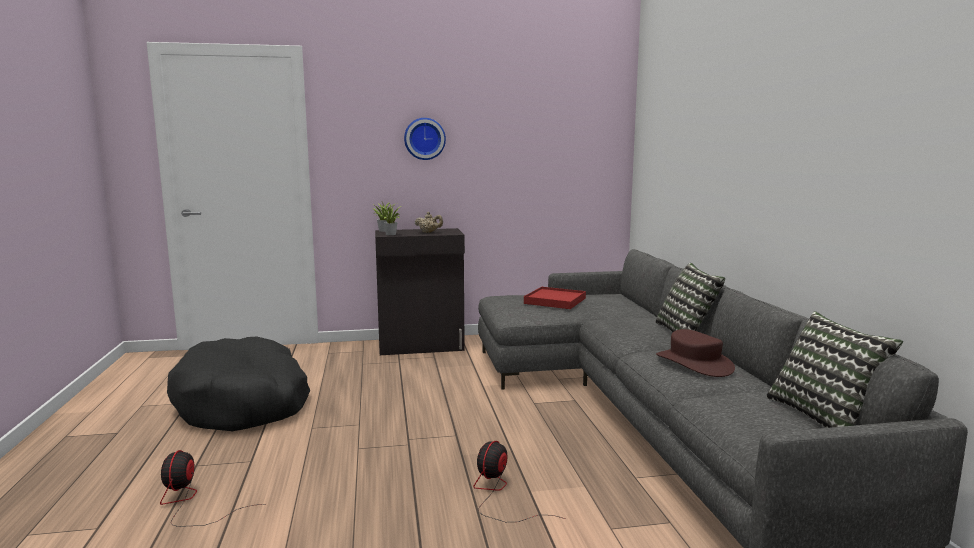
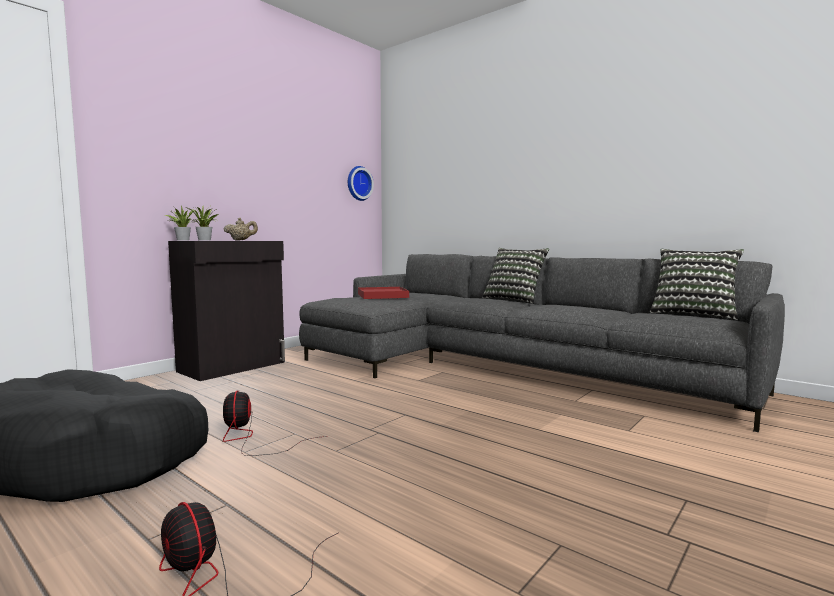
camera: 40 degrees left, 5 degrees down
(424, 139) = (216, 144): wall clock -> wall clock (358, 183)
(499, 494) = (524, 438): fan -> fan (251, 439)
(694, 363) = (572, 306): brown hat -> none

